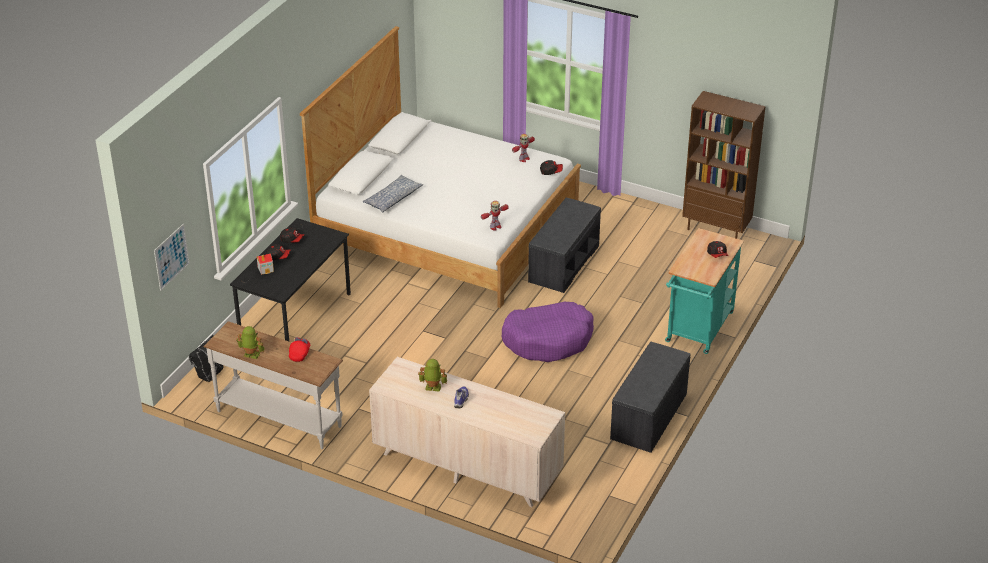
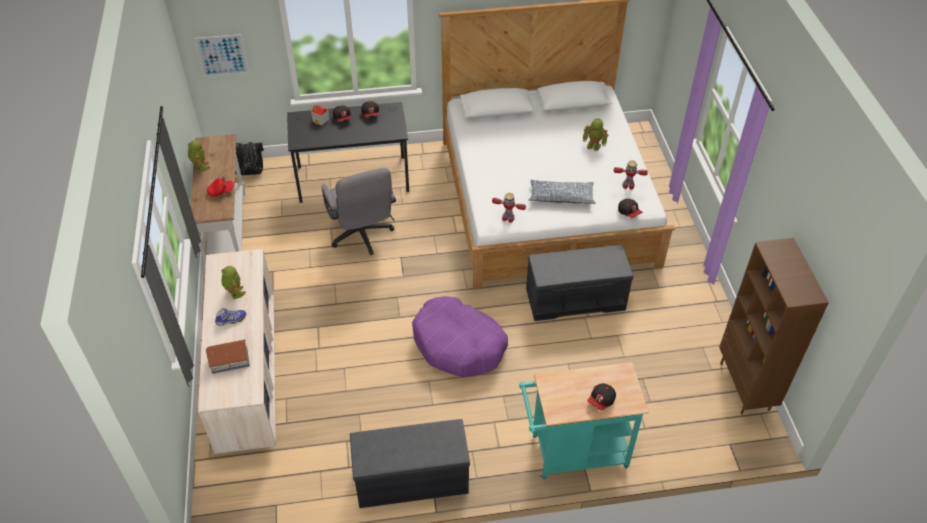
camera: 55 degrees right, 10 degrees up
(374, 341) = (362, 236): none -> grey office chair
(392, 199) = (486, 139): pillow -> pillow (561, 197)
(463, 152) = (594, 145): none -> toy robot
(505, 414) = (230, 360): none -> toy house

